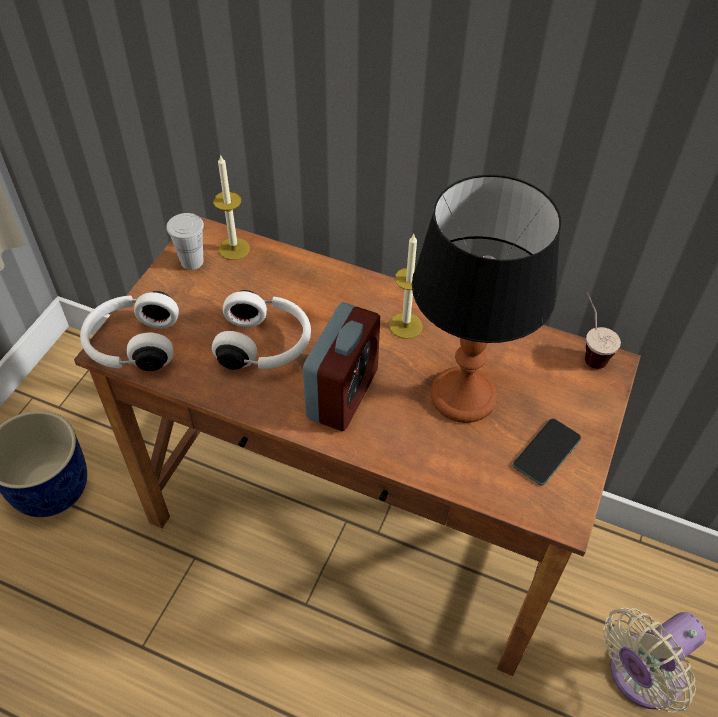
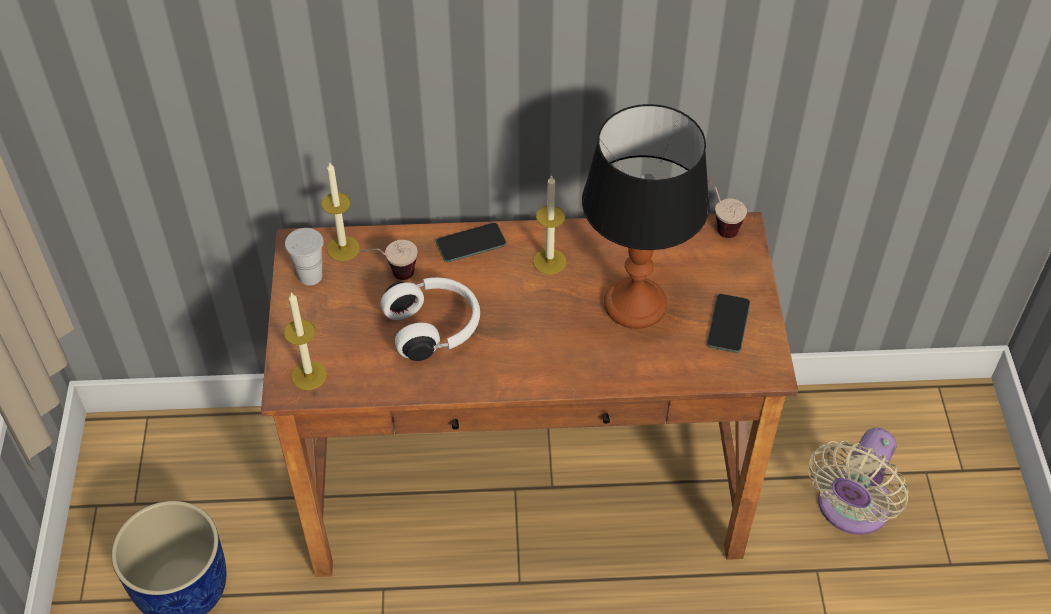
camera: 25 degrees left, 0 degrees up
(133, 344) = (309, 375): white headphones -> candle
(258, 287) = (391, 276): none -> cup
(342, 394) = (531, 343): alarm clock -> none
(345, 284) = (471, 243): none -> phone

